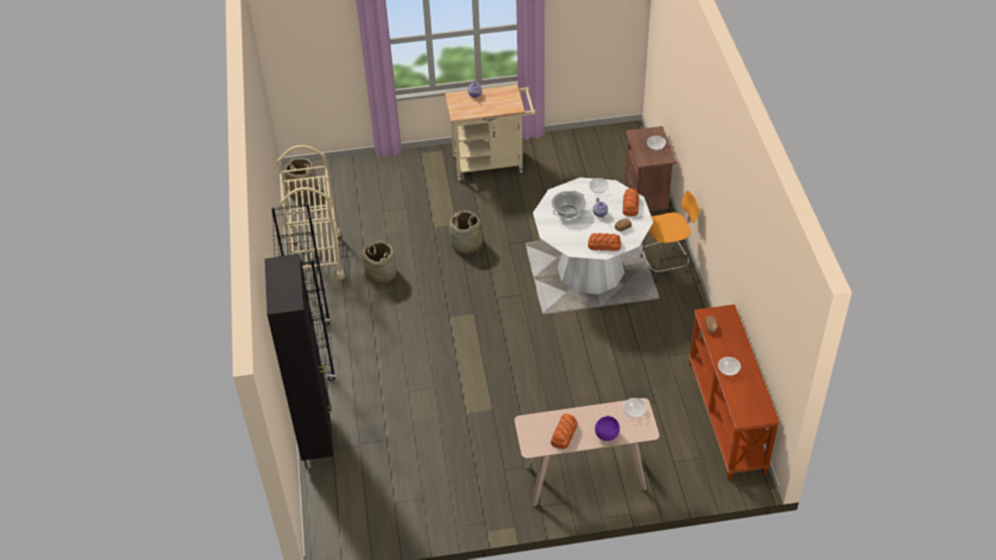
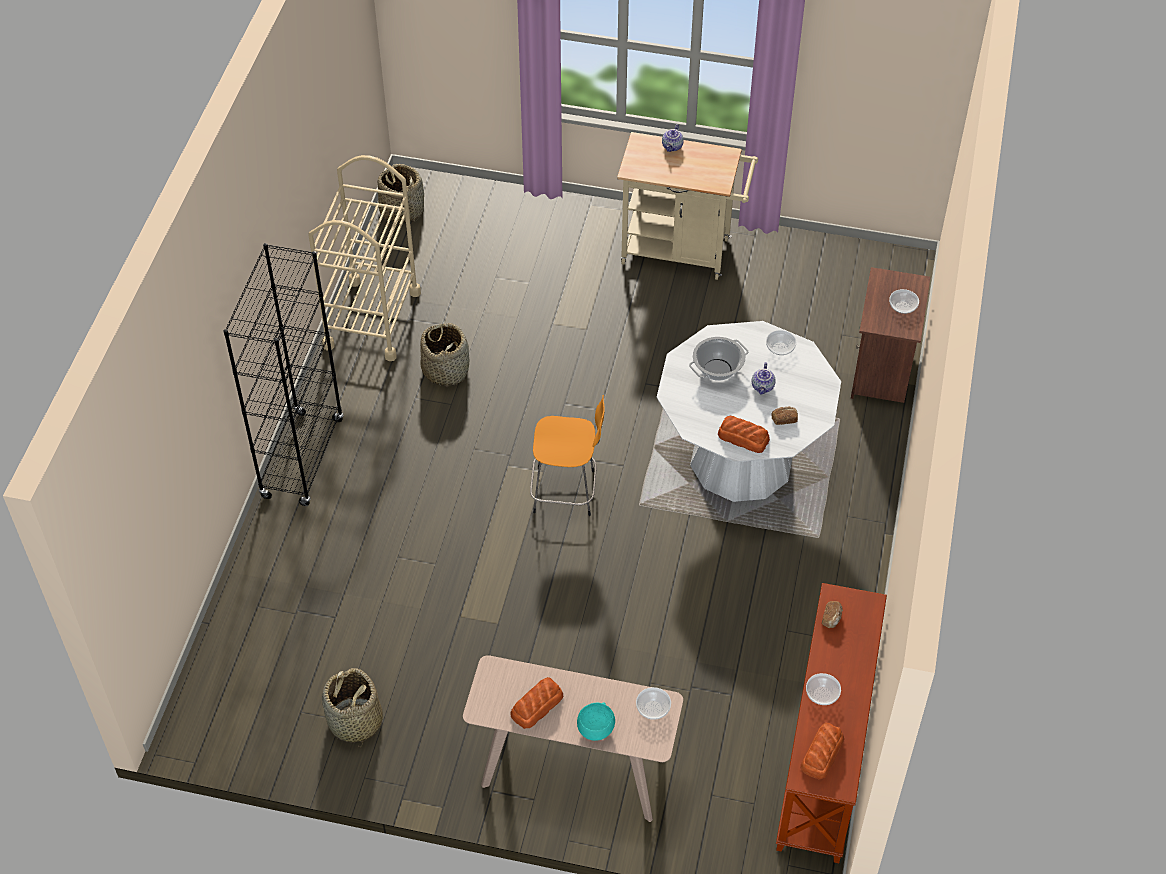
camera: 20 degrees right, 5 degrees up
(317, 439) = (245, 583): black cabinet -> none
(466, 244) = (585, 364): basket -> basket (355, 722)
(606, 435) = (595, 730): purple bowl -> turquoise bowl
(630, 205) = (813, 388): bread -> bread (821, 754)
(666, 264) = (855, 489): orange stool -> orange stool (567, 492)

